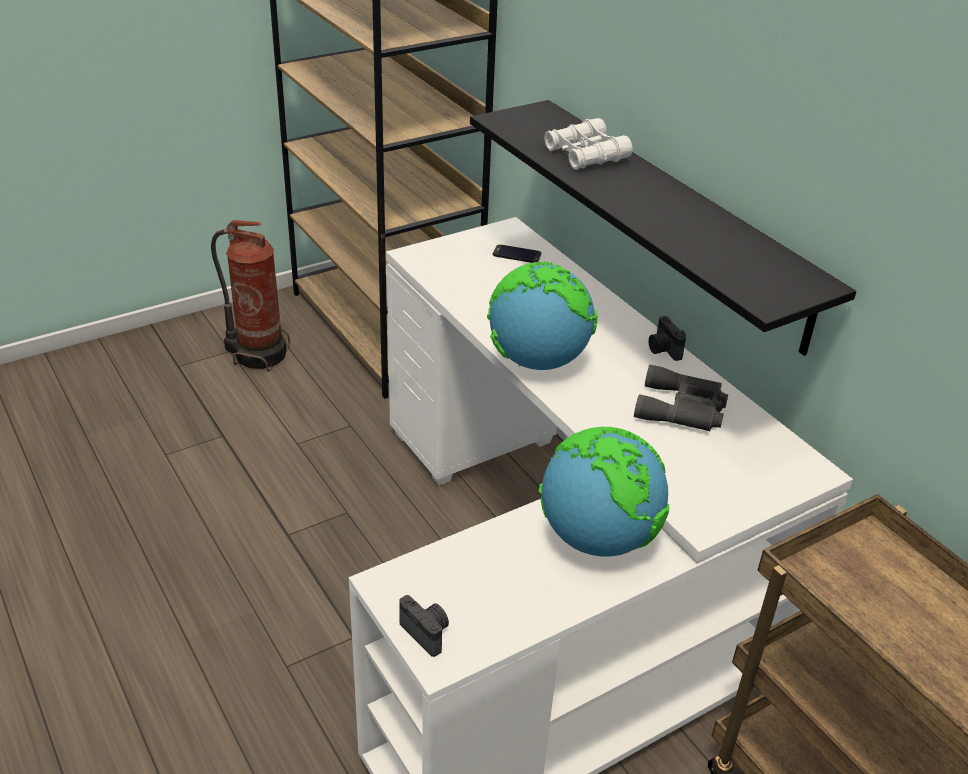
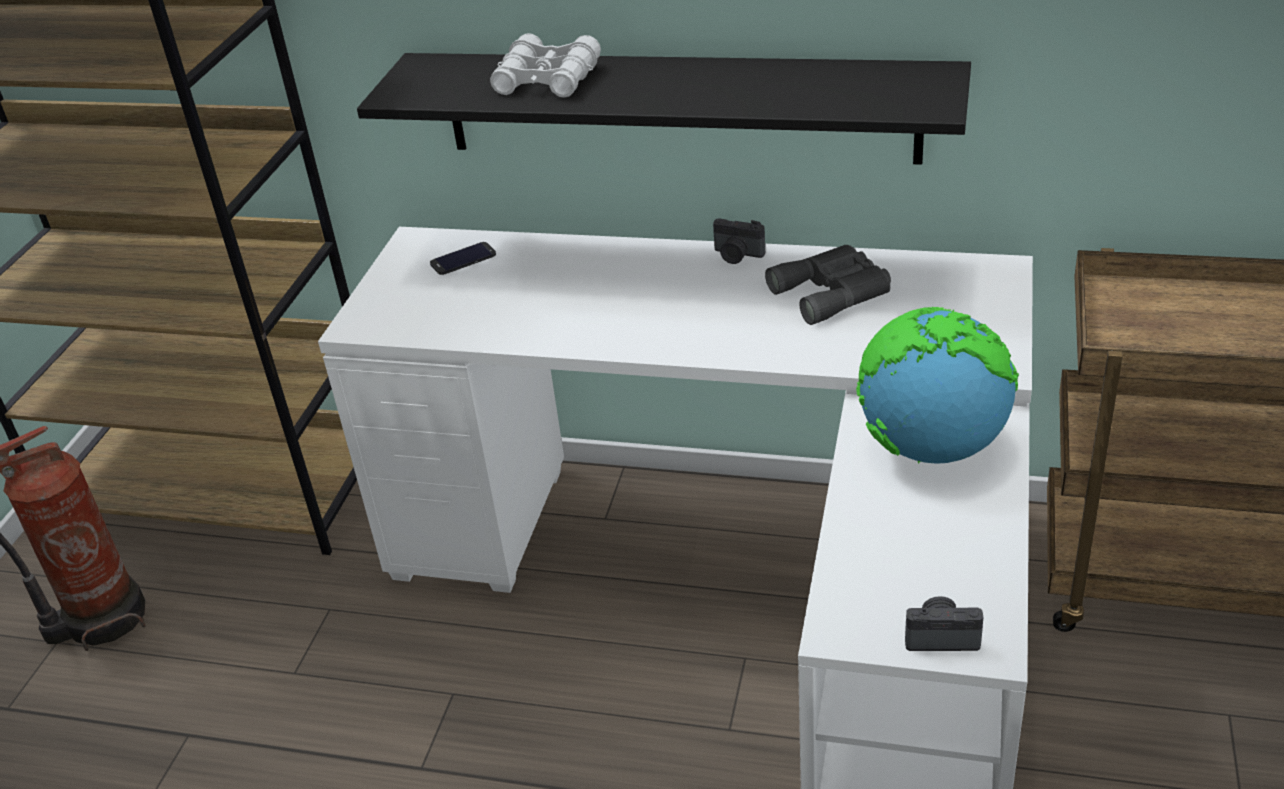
camera: 40 degrees left, 0 degrees up
(537, 361) = (651, 338): globe -> none

